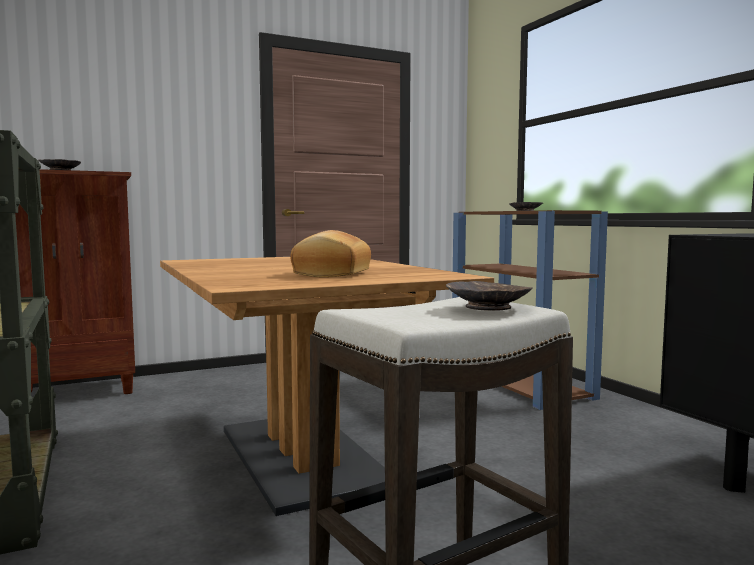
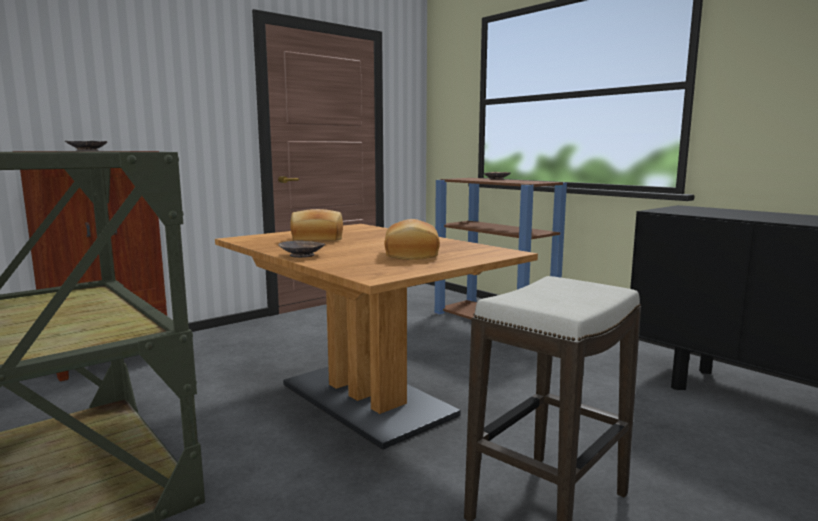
camera: 15 degrees left, 5 degrees up
(260, 262) = (317, 239): none -> bread
(487, 307) = (587, 289): brown bowl -> brown bowl (302, 255)

